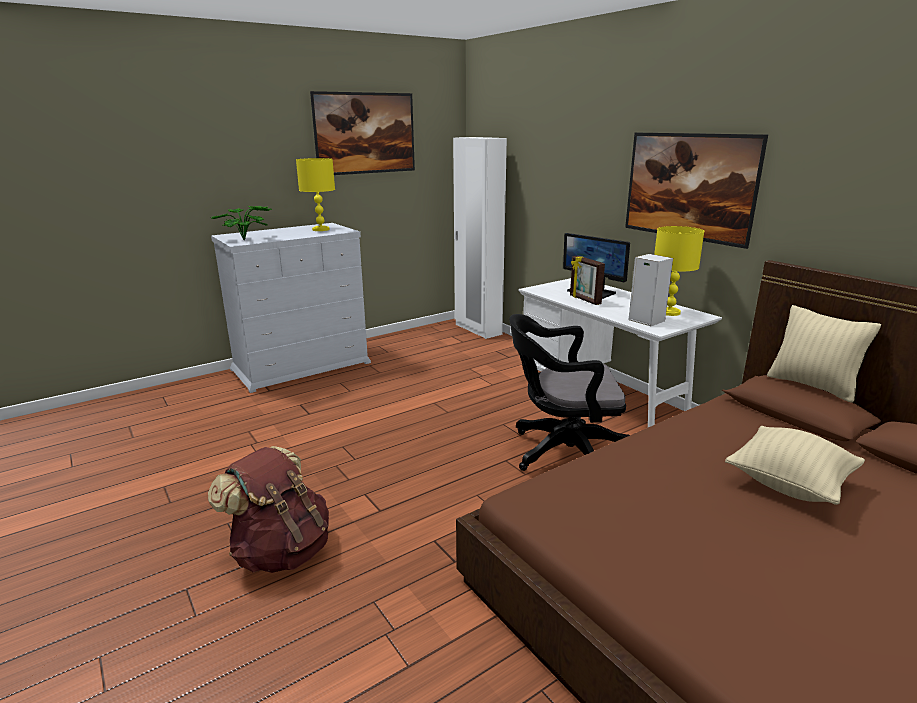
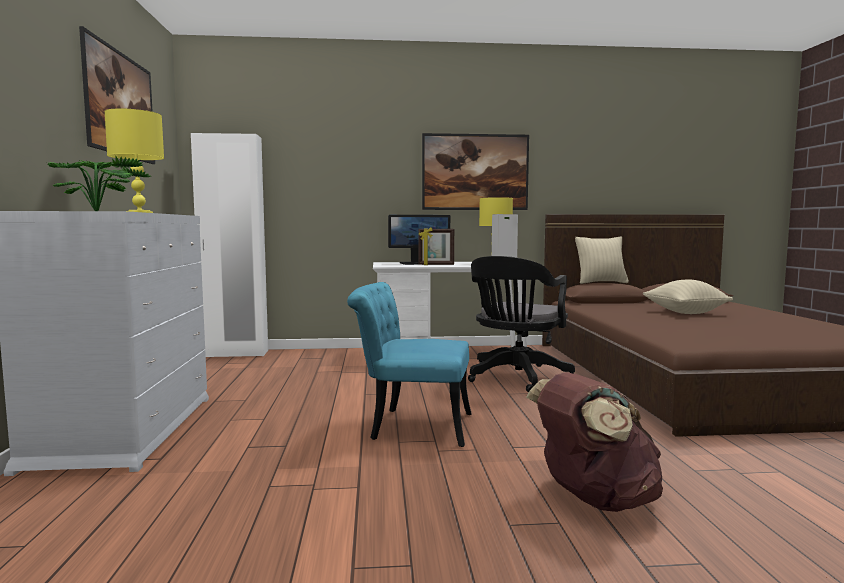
camera: 60 degrees left, 15 degrees down
(377, 441) = (410, 426): none -> turquoise chair

